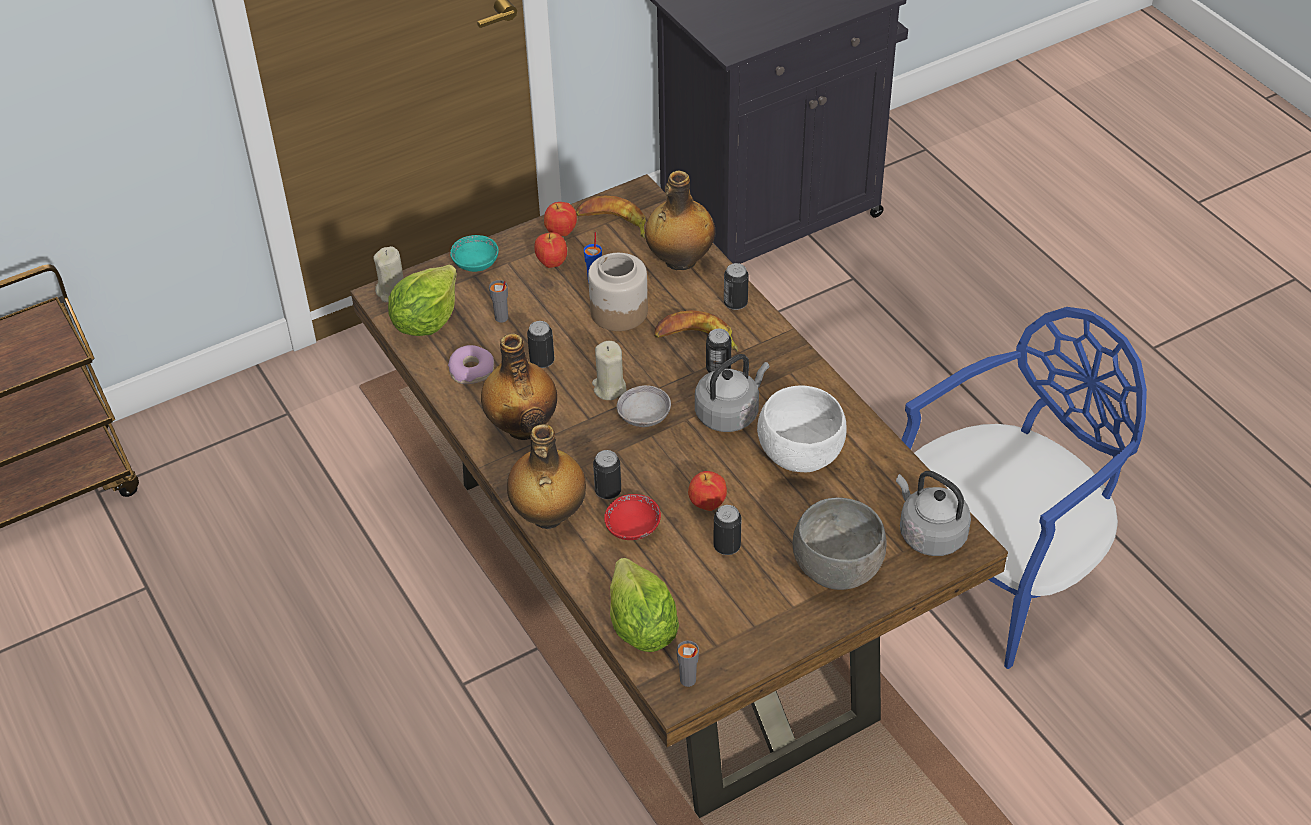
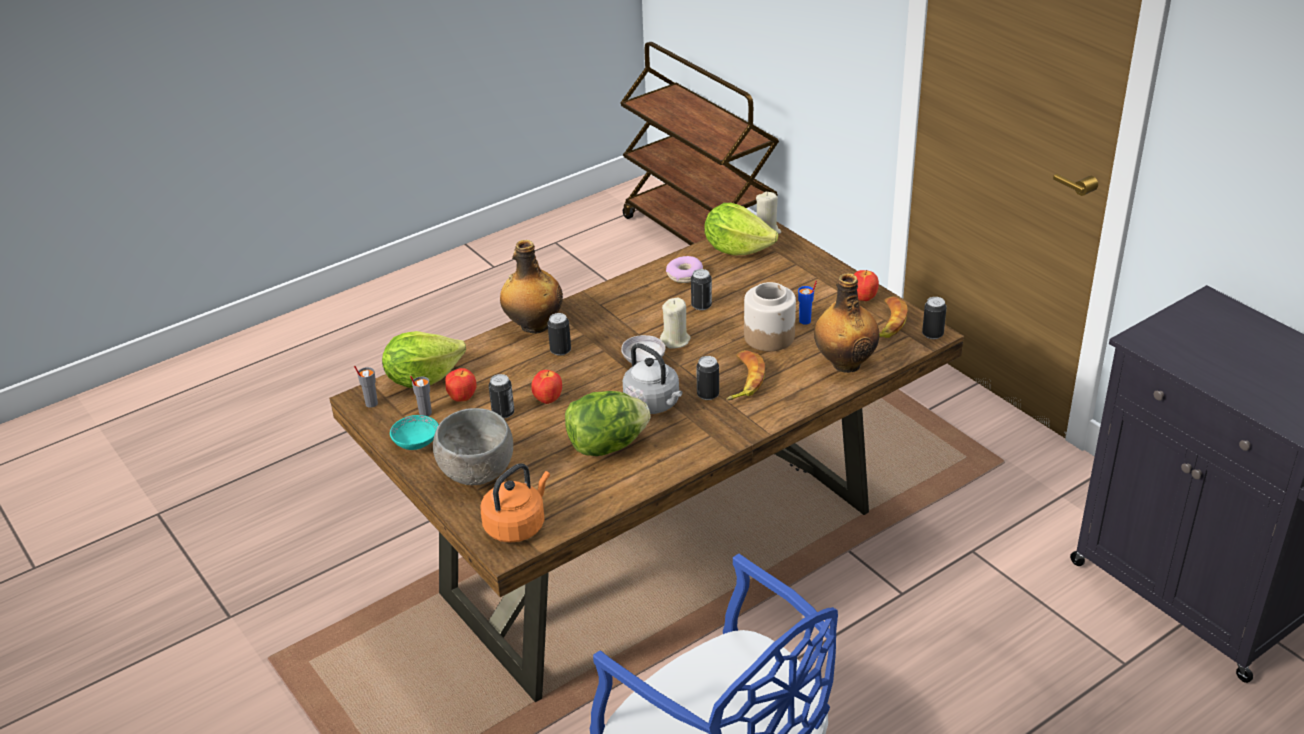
camera: 85 degrees right, 10 degrees down
(475, 264) = (810, 262): turquoise bowl -> turquoise bowl (416, 443)
(501, 318) = (748, 281): grey cup -> grey cup (425, 413)
(522, 426) = (627, 304): bottle -> none
(551, 263) = (821, 297): apple -> apple (462, 398)
(633, 528) = (521, 365): red bowl -> none
(735, 303) = (796, 398): can -> can (932, 334)
(799, 456) = (606, 446): white bowl -> lettuce
(929, 534) = (517, 525): grey kettle -> orange kettle

